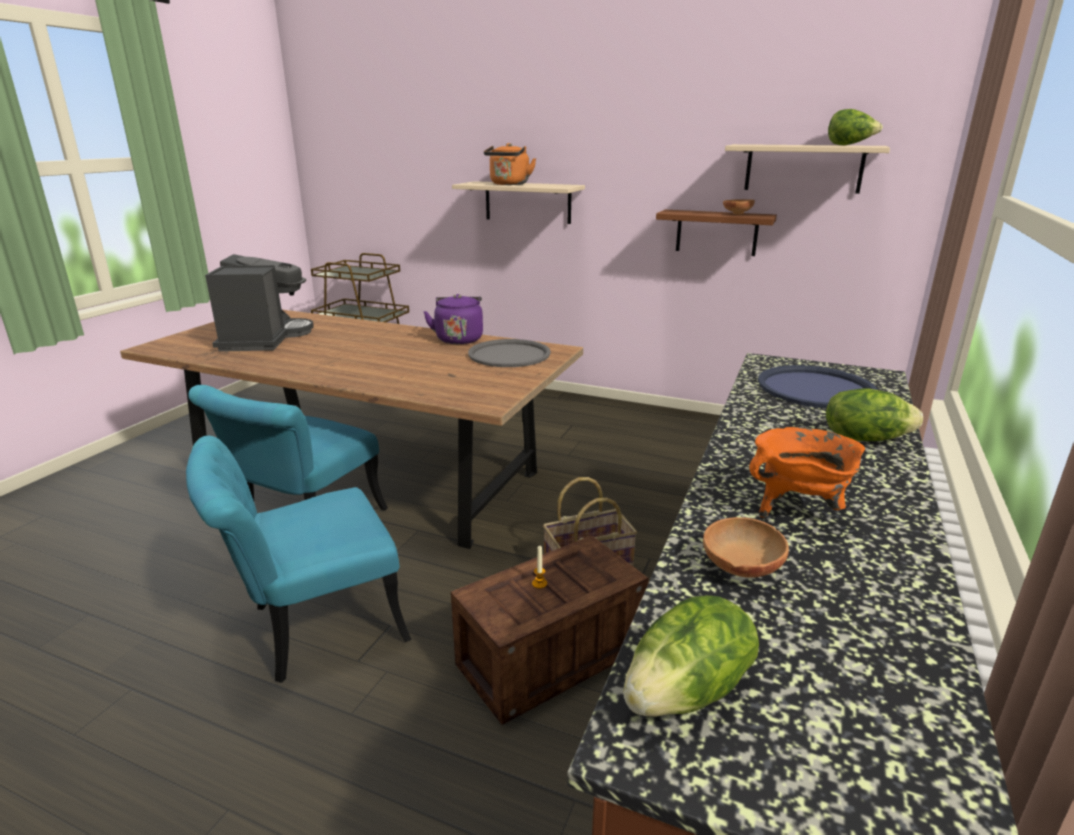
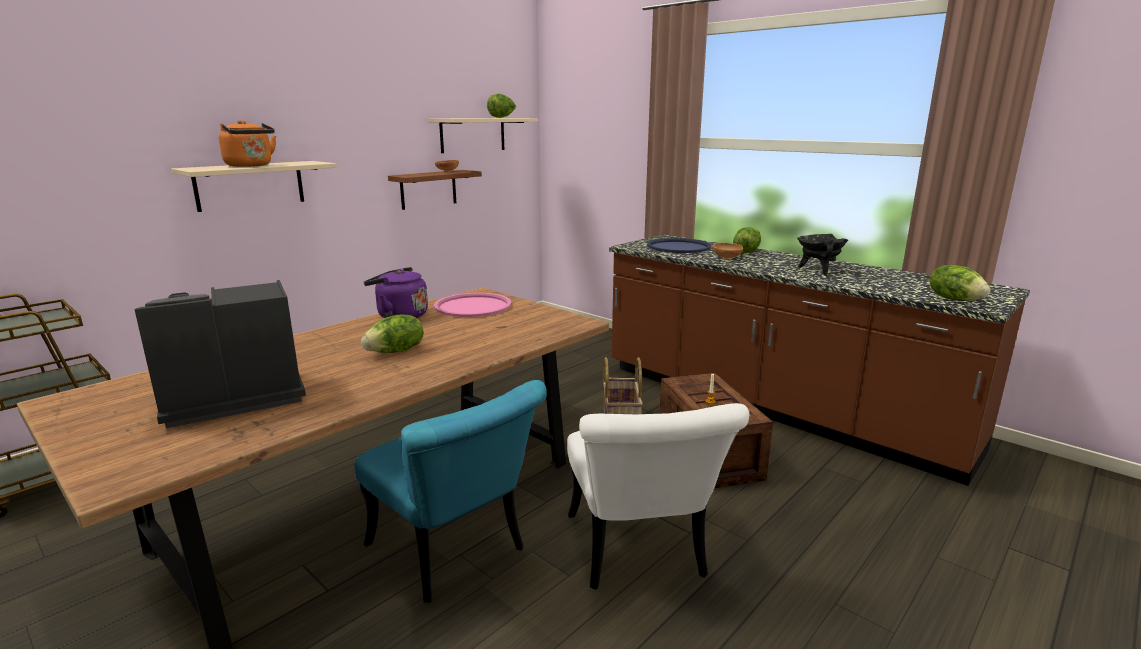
camera: 70 degrees left, 5 degrees down
(263, 338) = (230, 399): coffee machine -> coffee machine turned 45 degrees counterclockwise
(312, 628) = (639, 555): turquoise chair -> white chair
(365, 355) = (396, 351): none -> lettuce
(509, 354) = (473, 306): grey tray -> pink tray
(739, 569) = (871, 283): brown bowl -> brown bowl (726, 258)
(798, 509) = (818, 270): orange cooking pot -> black cooking pot

